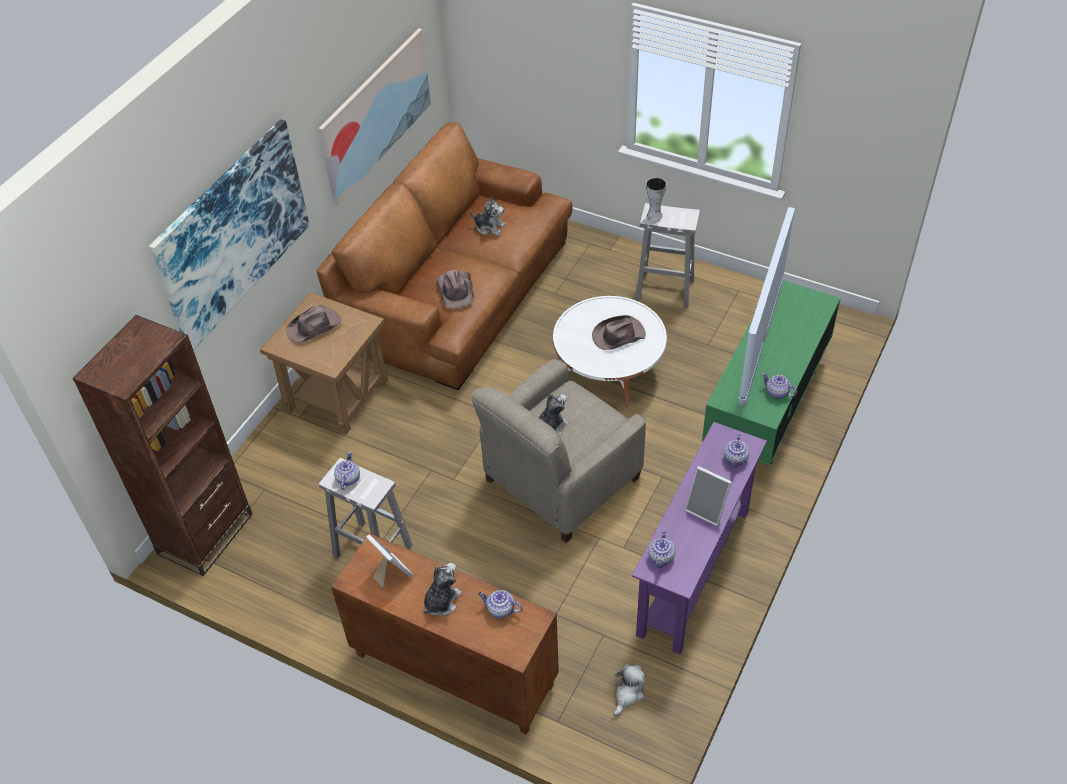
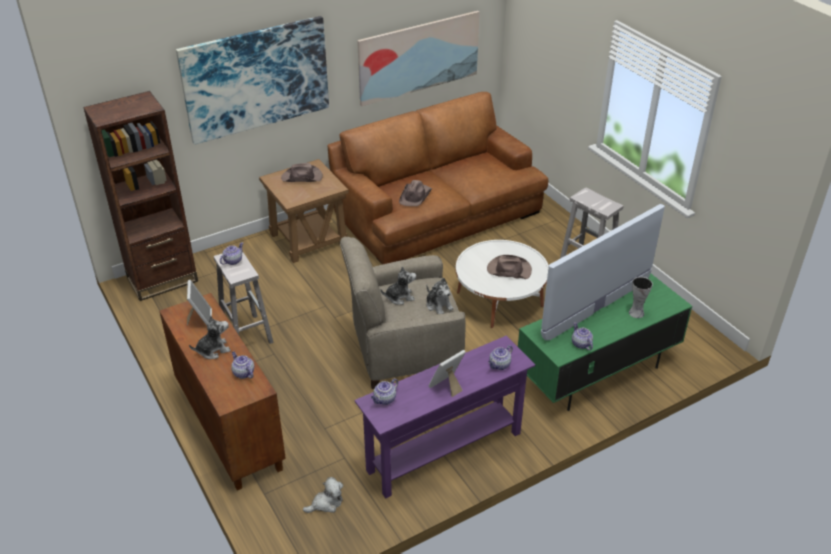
camera: 30 degrees right, 10 degrees down
(489, 227) = (473, 170): plush toy -> plush toy (438, 306)
(653, 215) = (584, 196): vase -> vase (636, 312)
(707, 509) = (447, 386): picture frame -> picture frame turned 75 degrees clockwise

